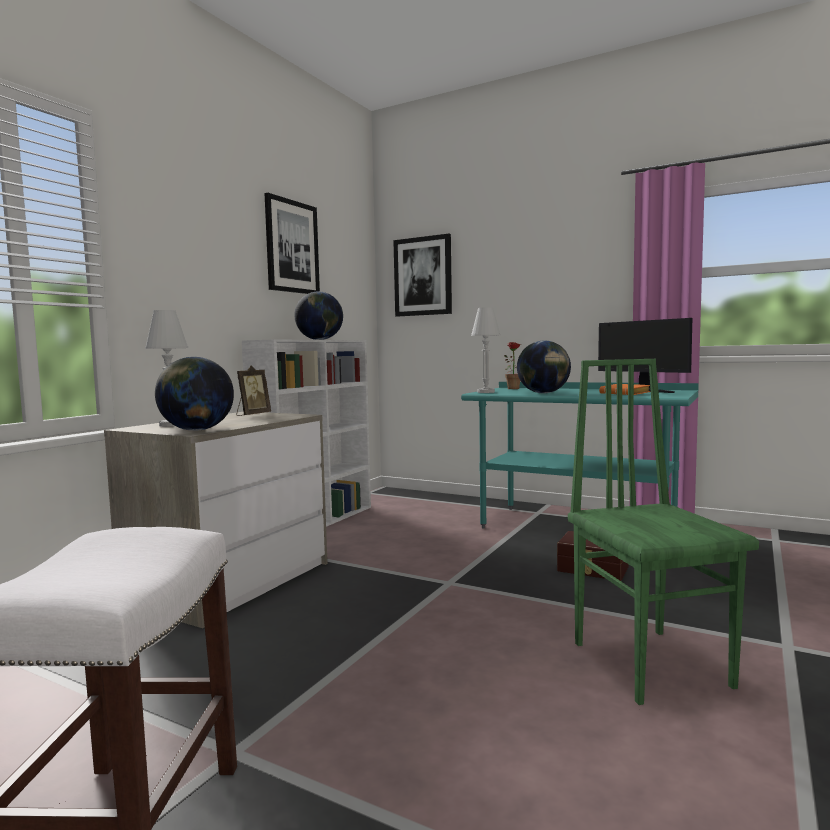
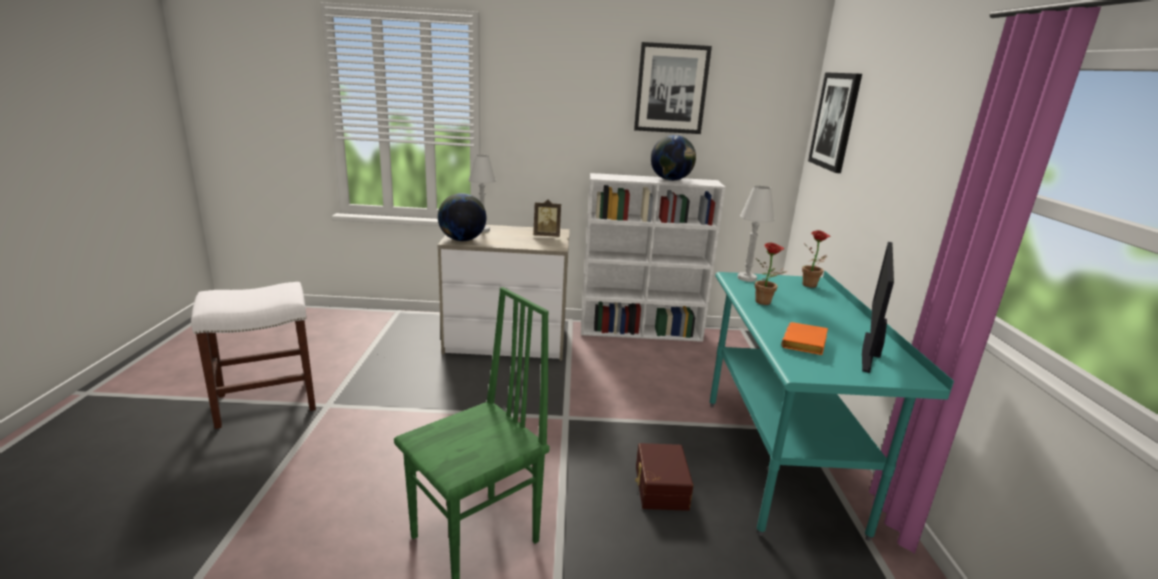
camera: 60 degrees right, 15 degrees up
(543, 393) = (766, 303): globe -> potted plant

